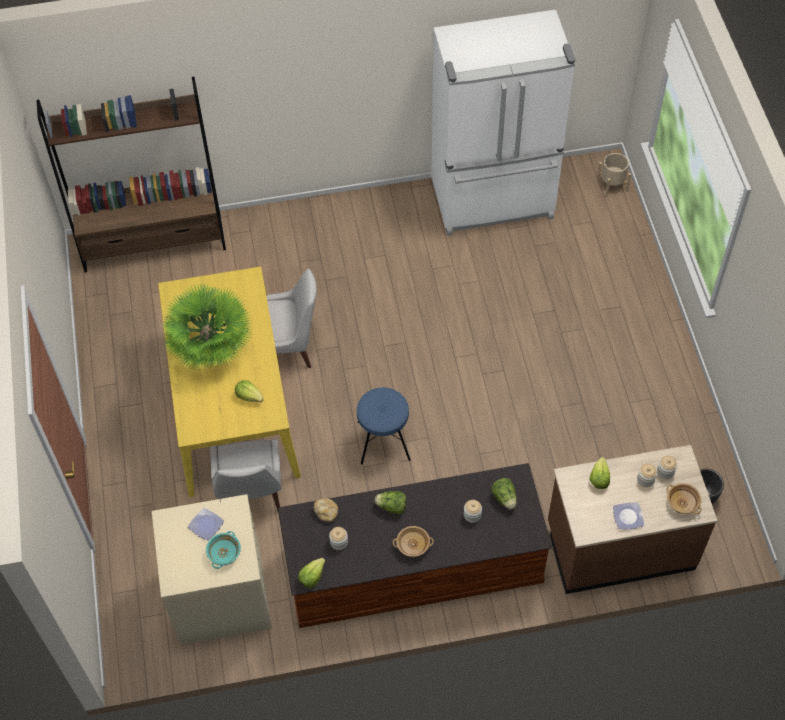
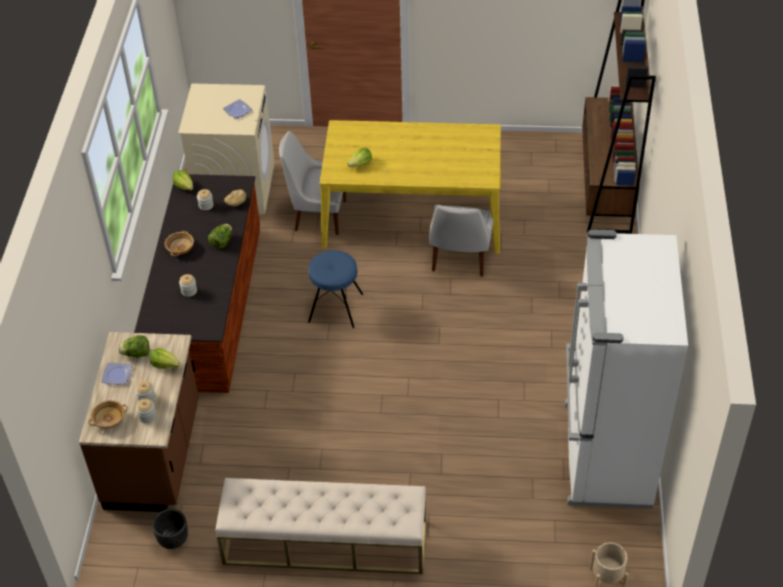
camera: 105 degrees right, 10 degrees down
(211, 351) = (415, 147): potted plant -> none
(224, 553) = (208, 117): turquoise bowl -> none
(504, 498) = (194, 316): lettuce -> lettuce (137, 354)
(656, 378) = (324, 542): none -> beige bench

